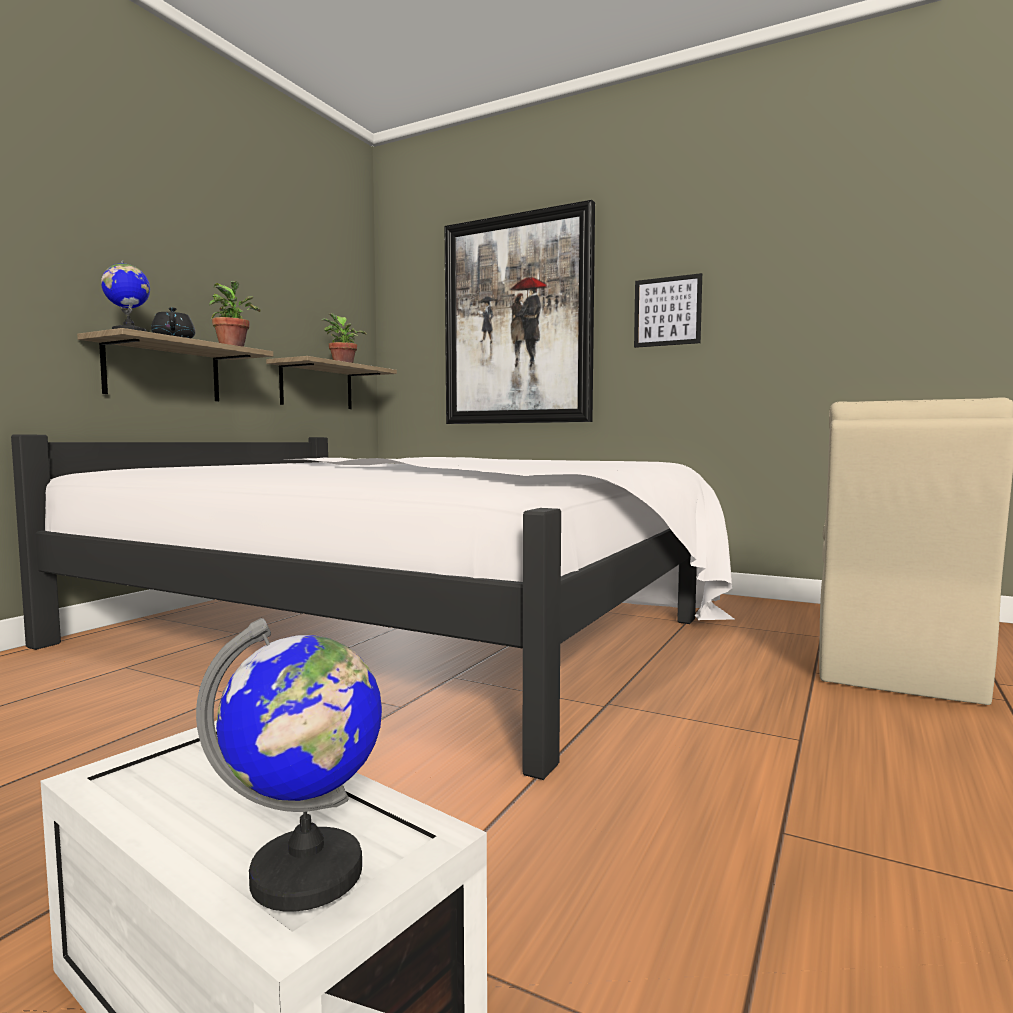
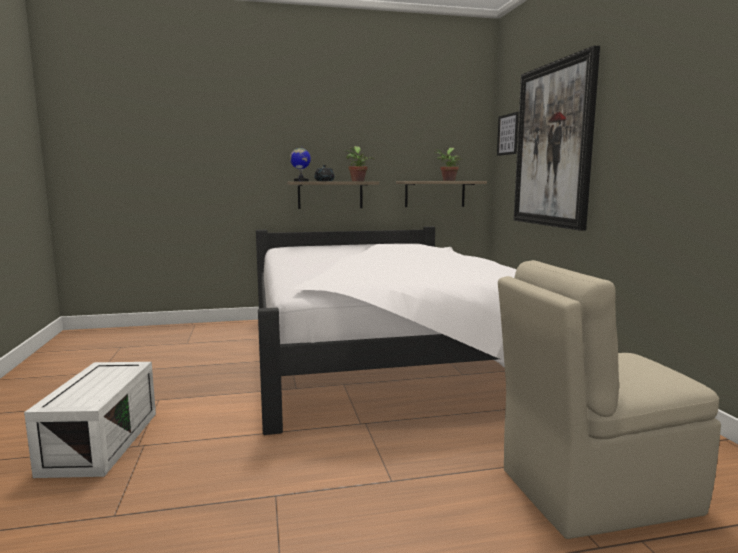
camera: 50 degrees right, 5 degrees up
(307, 875) = (64, 400): globe -> none
(667, 311) = (636, 140): picture -> picture (508, 134)

